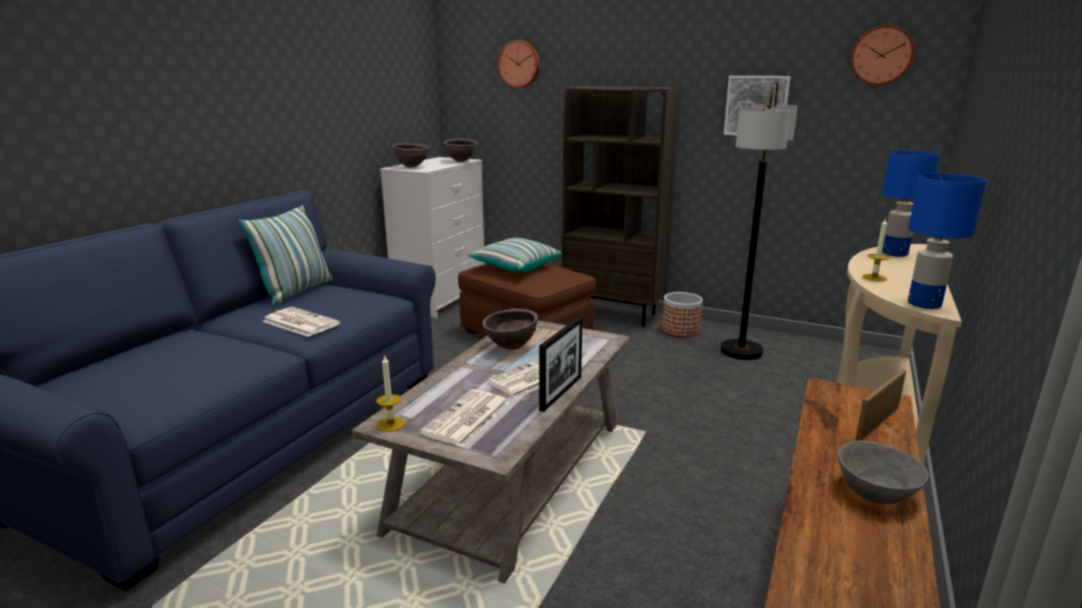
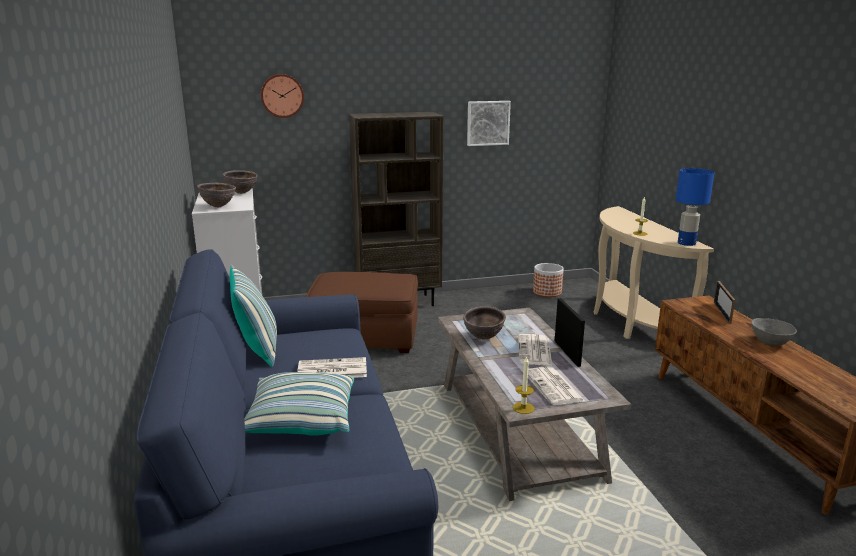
camera: 40 degrees left, 0 degrees up
(514, 267) = (351, 281): pillow -> pillow (301, 420)
(680, 330) = (459, 301): planter -> planter (547, 292)
(741, 351) = (514, 304): floor lamp -> none
(881, 55) = (562, 86): wall clock -> none
(895, 253) = (617, 216): blue table lamp -> none

